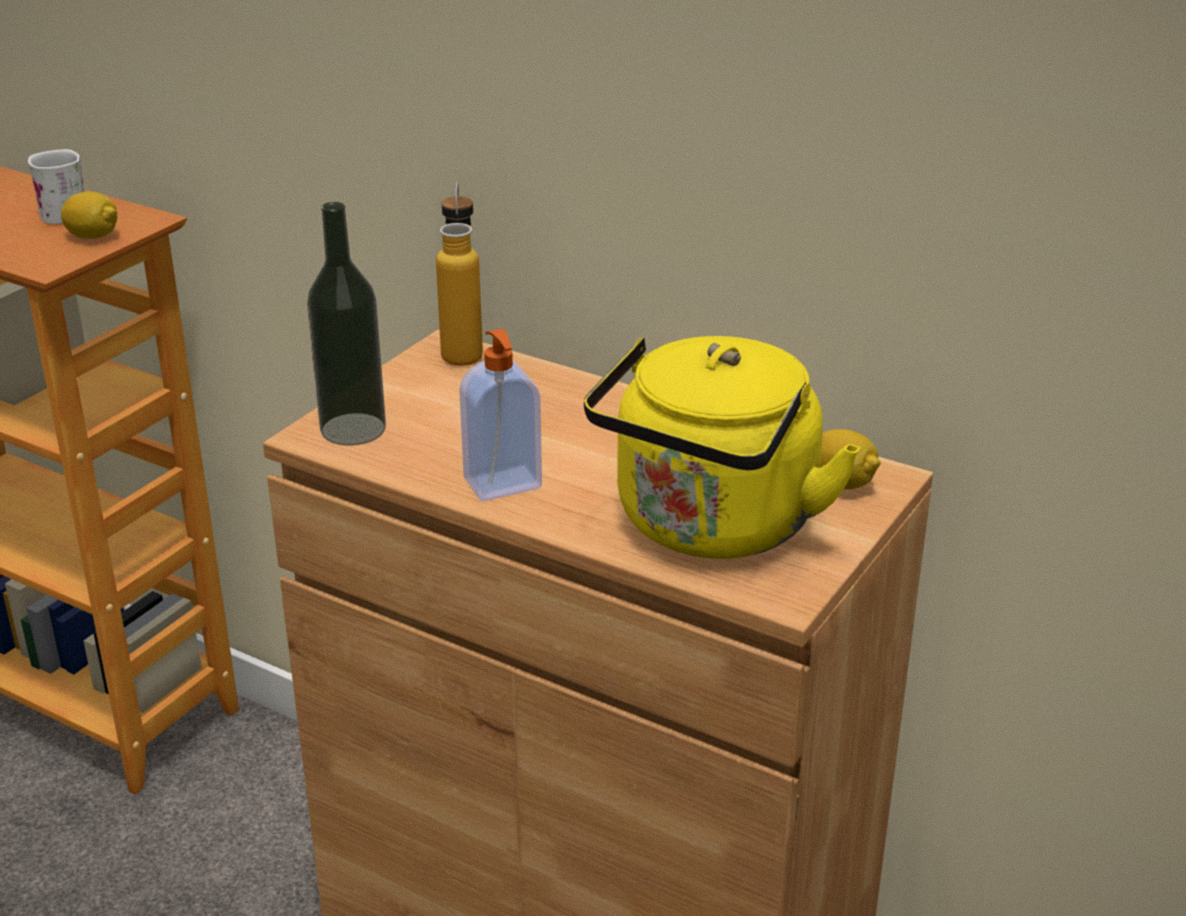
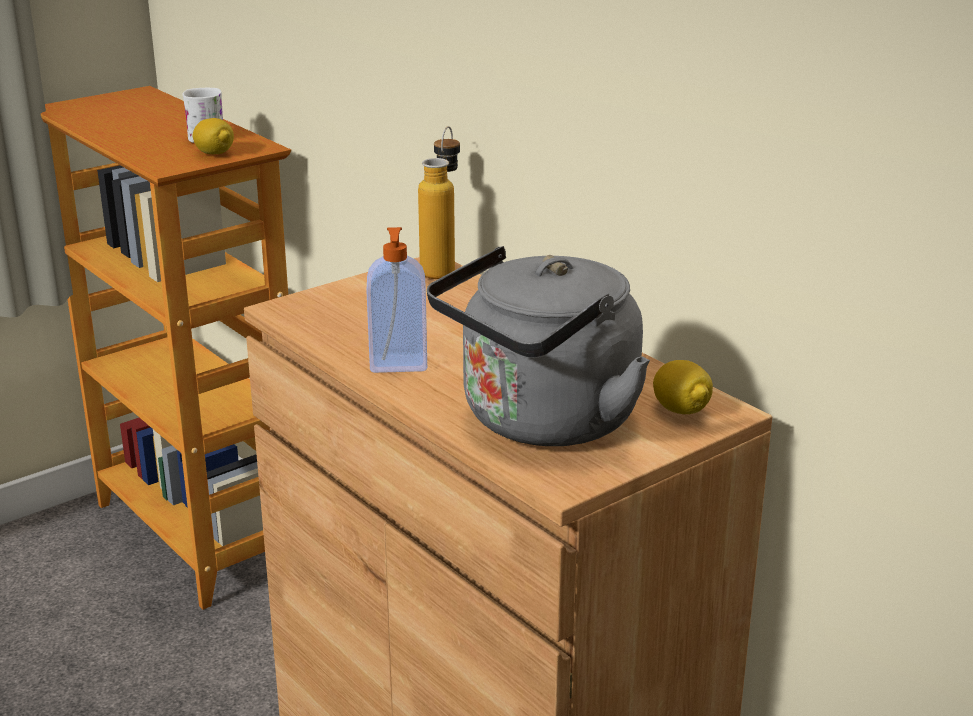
camera: 20 degrees right, 5 degrees down
(353, 429) = (315, 309): bottle -> none
(711, 527) = (542, 422): yellow kettle -> grey kettle

